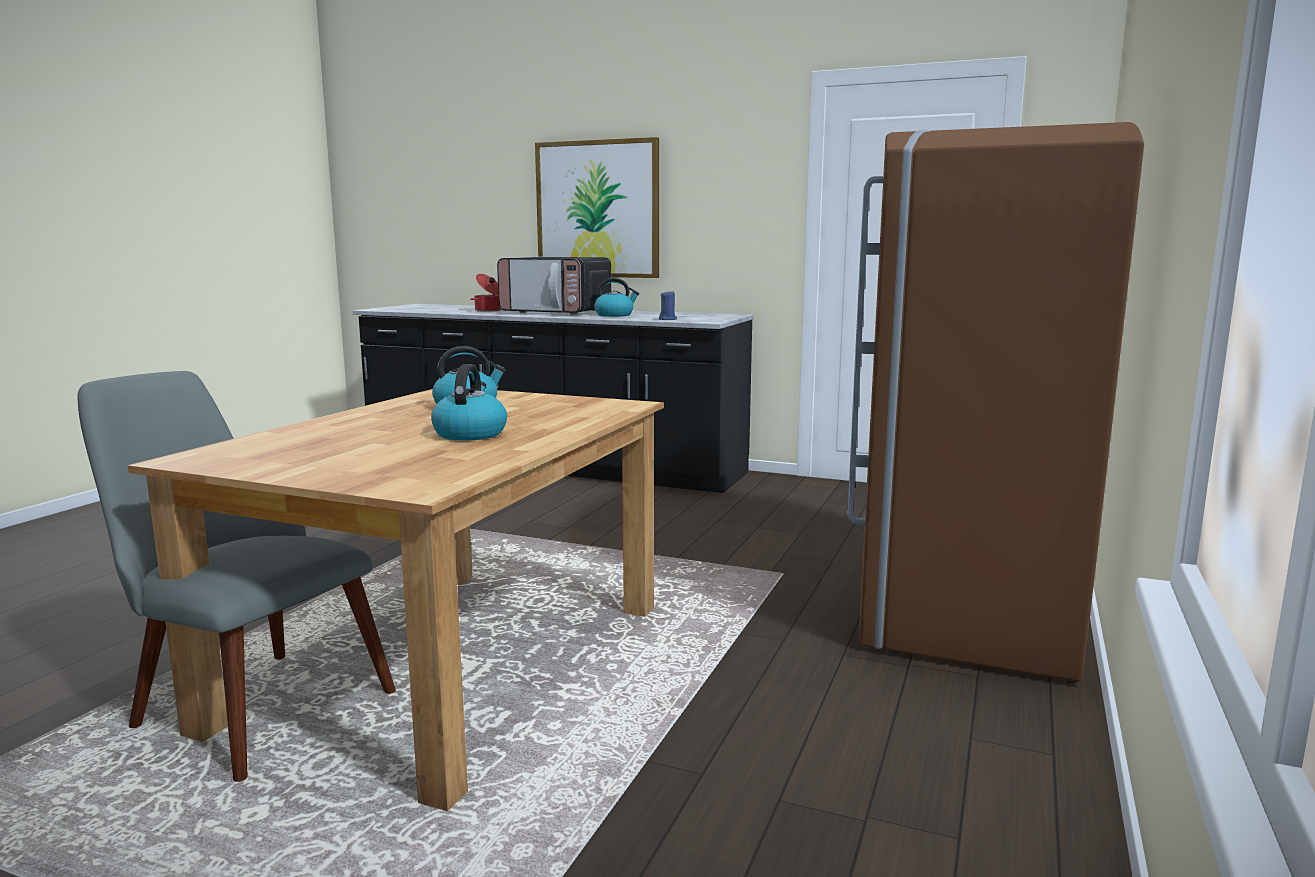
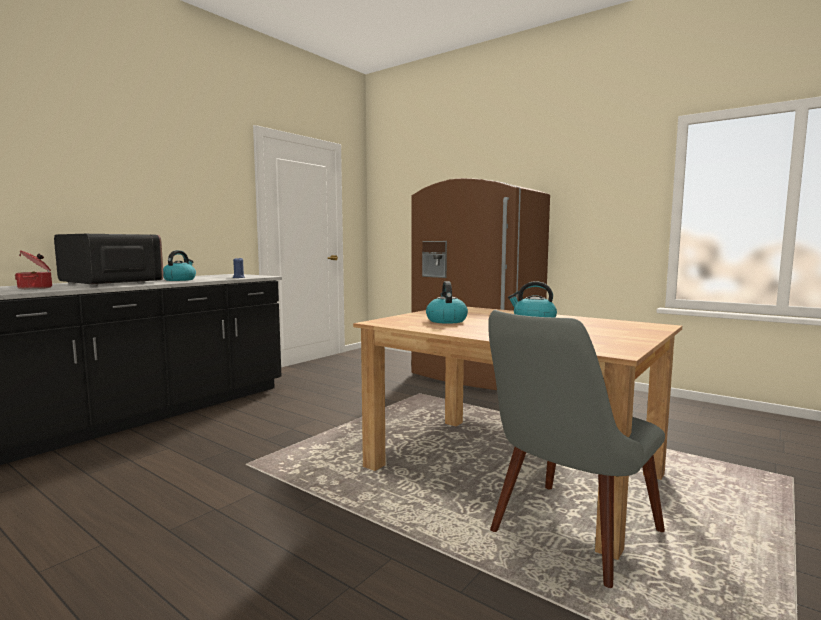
camera: 75 degrees left, 5 degrees down
(557, 312) = (111, 283): microwave -> microwave turned 90 degrees counterclockwise
(597, 209) = (102, 194): picture -> none

